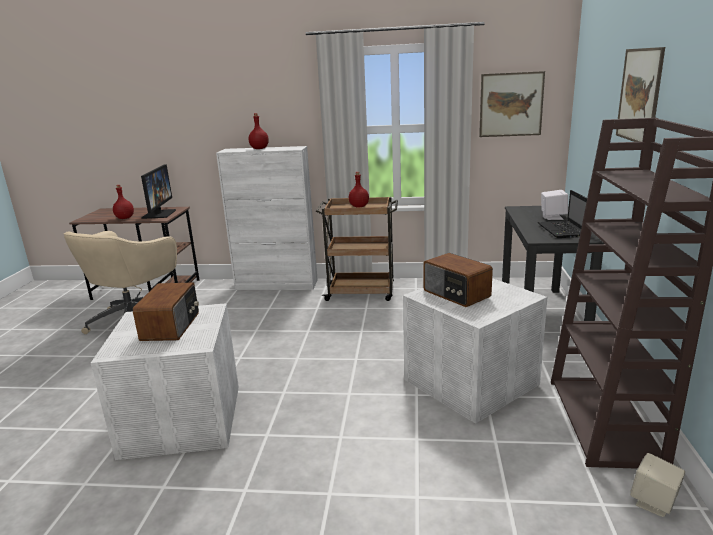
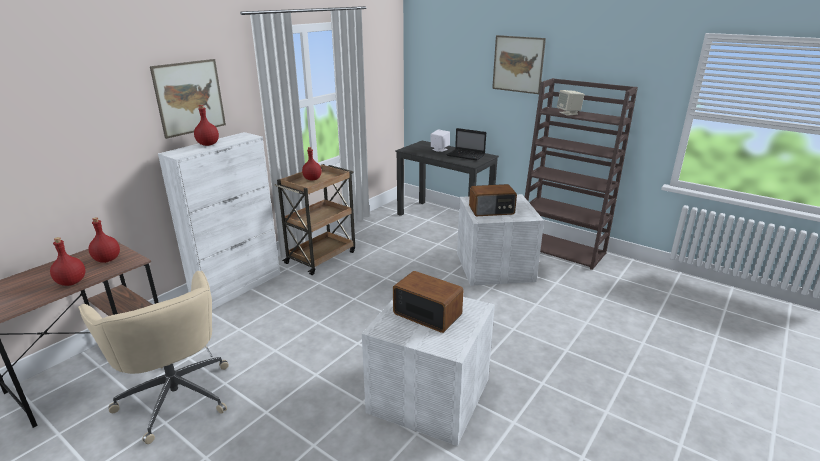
camera: 60 degrees left, 5 degrees up
(159, 214) = (107, 260): monitor -> red bottle
(511, 104) = (376, 71): picture -> picture (189, 97)
(654, 503) = (624, 267): beige speaker -> beige speaker (569, 113)

